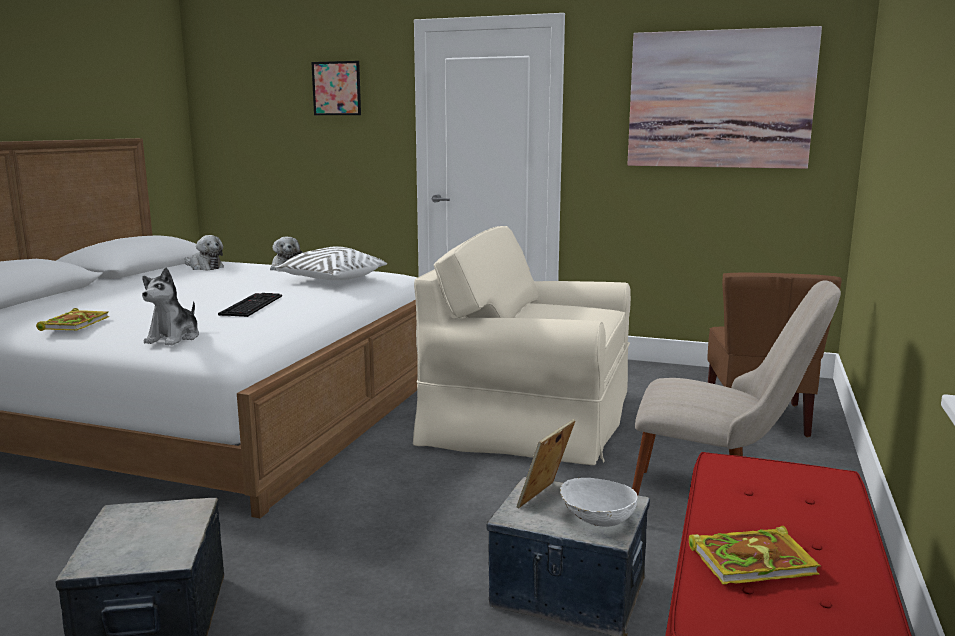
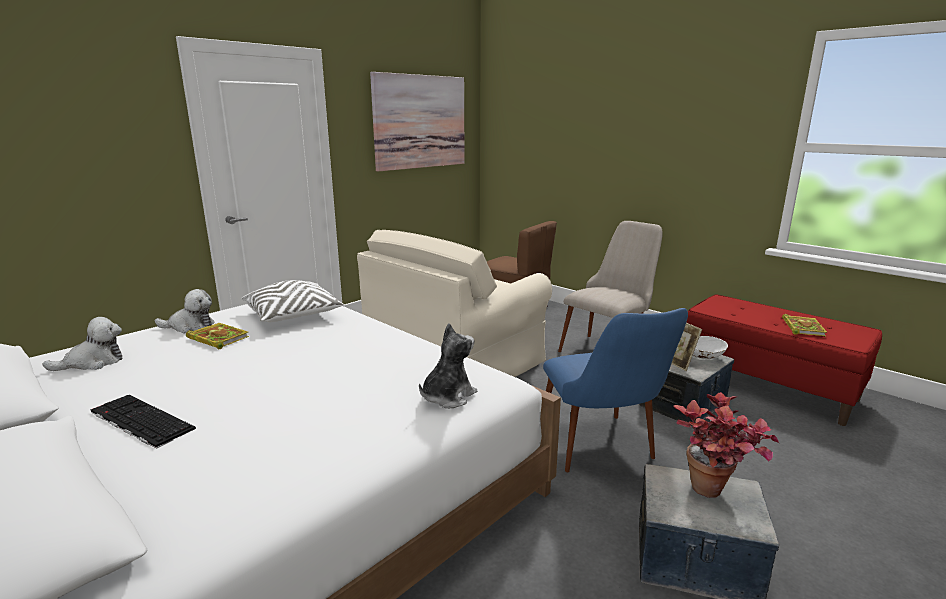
camera: 65 degrees left, 5 degrees up
(75, 323) = (321, 450): book -> book (217, 338)
(150, 538) = (714, 496): none -> potted plant
(174, 338) = (447, 397): plush toy -> plush toy turned 90 degrees counterclockwise
(250, 305) = (356, 354): keyboard -> keyboard (139, 421)
(336, 88) = (79, 109): picture -> none
(362, 539) = (602, 453): none -> blue chair

